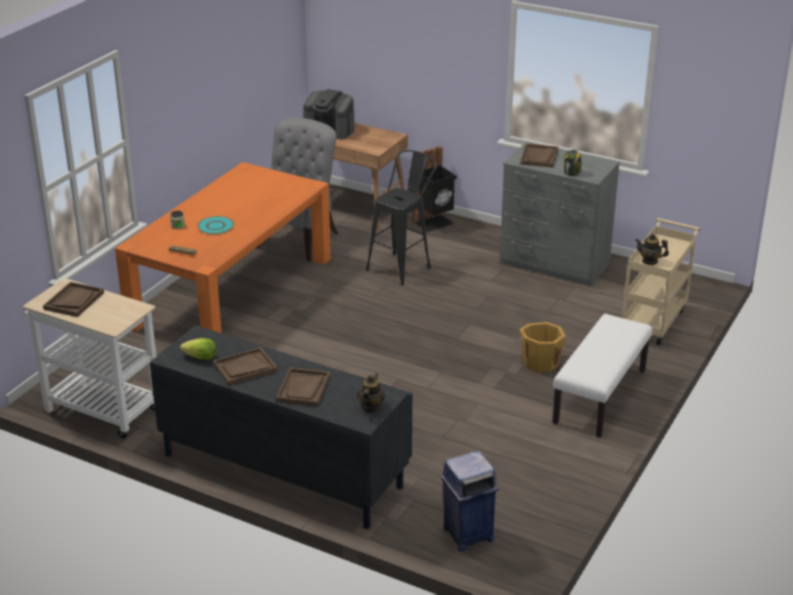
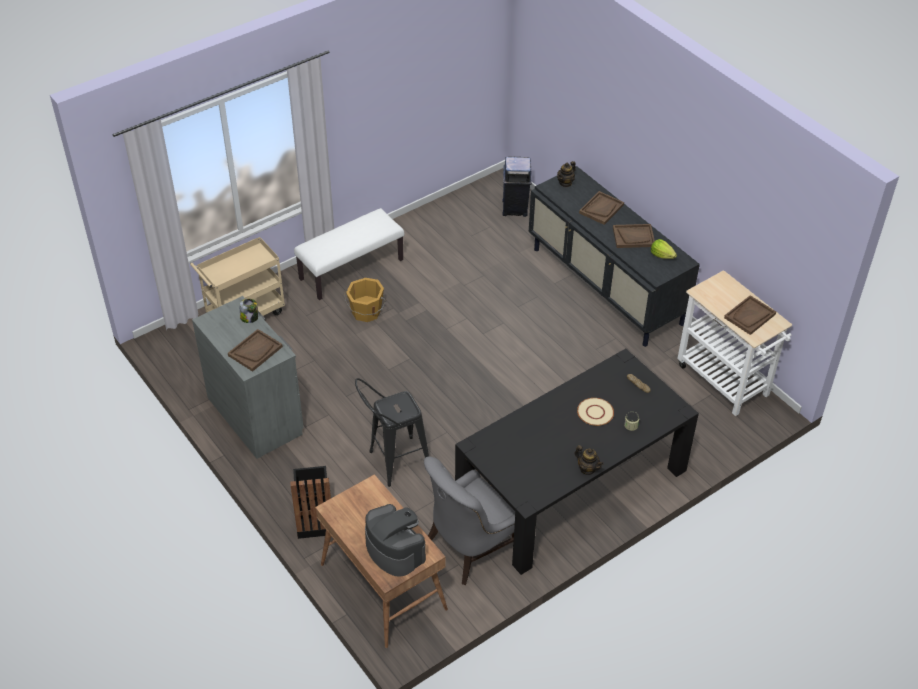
camera: 155 degrees left, 15 degrees up
(216, 226) = (595, 412): turquoise plate -> beige plate
(232, 292) = (571, 486): orange dining table -> black dining table
(650, 261) = (255, 263): teapot -> teapot (587, 469)

